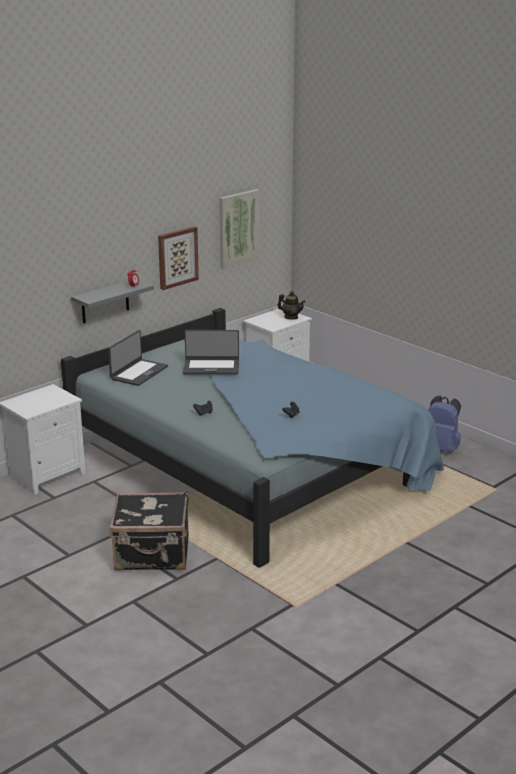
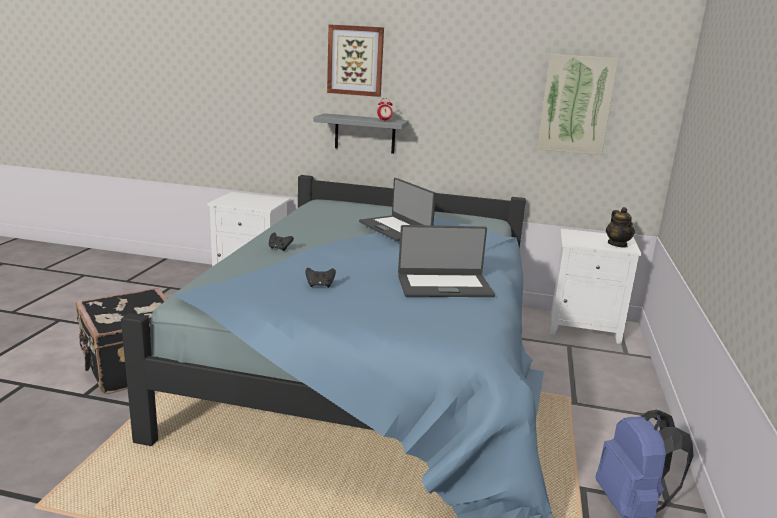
camera: 55 degrees right, 5 degrees down
(138, 373) = (343, 211): laptop -> laptop (444, 286)
(177, 257) = (471, 113): picture -> picture (355, 60)

